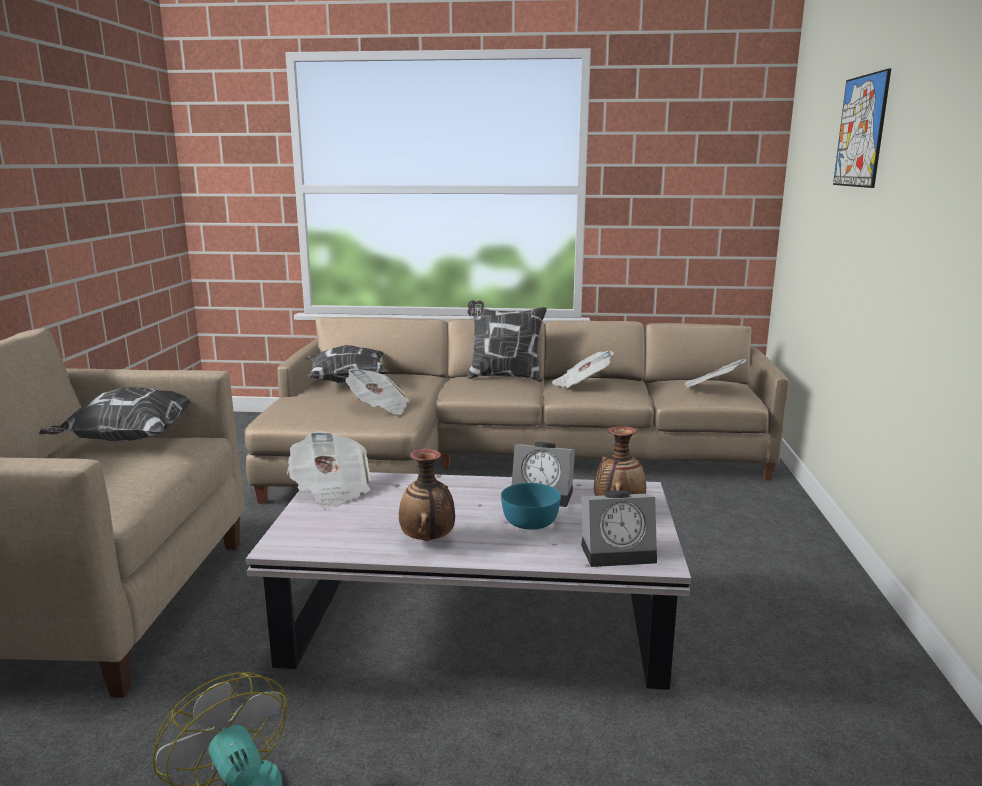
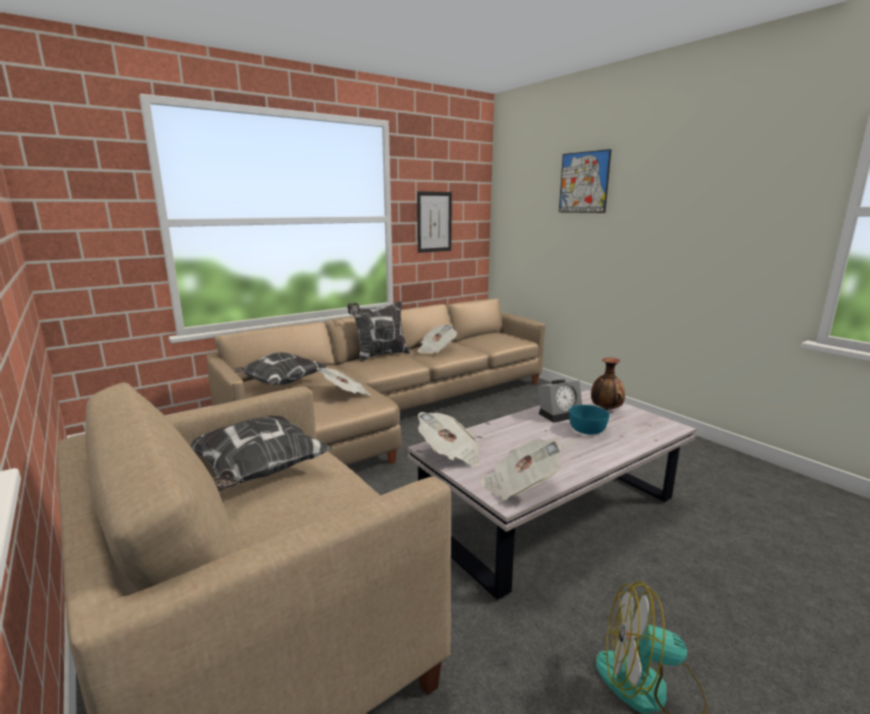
camera: 40 degrees left, 0 degrees up
(428, 540) = (569, 459): vase -> none
(619, 552) = (651, 428): alarm clock -> none
(663, 196) = (434, 222): none -> picture
(711, 389) = (502, 338): newspaper -> newspaper (519, 486)

